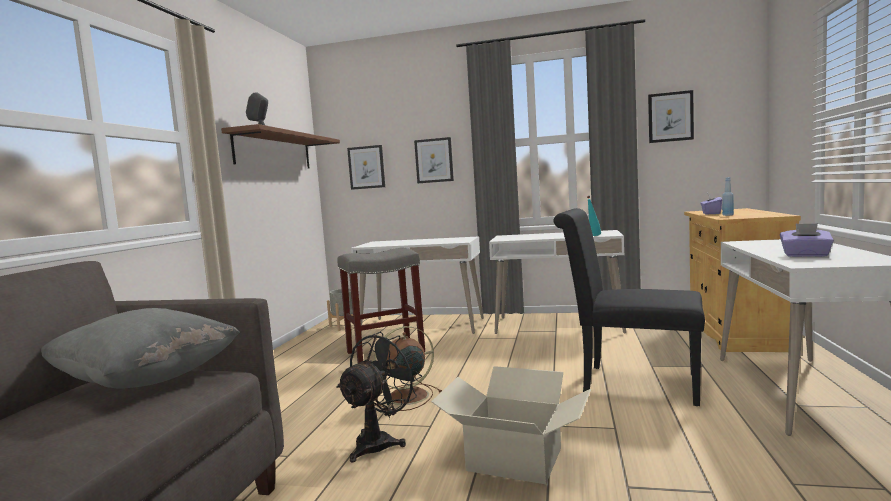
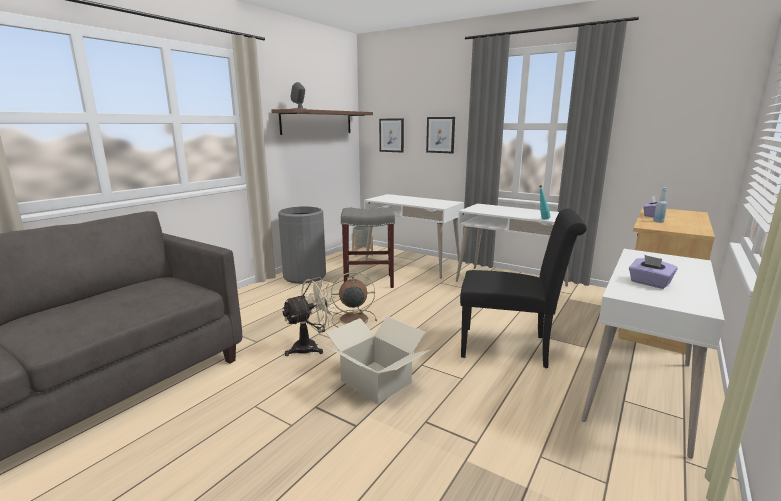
camera: 20 degrees right, 10 degrees up
(147, 381) = (159, 289): grey pillow -> none
(287, 363) = (304, 276): none -> grey trash can
(380, 442) = (311, 347): black fan -> beige fan
(631, 384) = (511, 348): black chair -> black chair turned 150 degrees clockwise
(670, 117) = (651, 115): picture -> none

